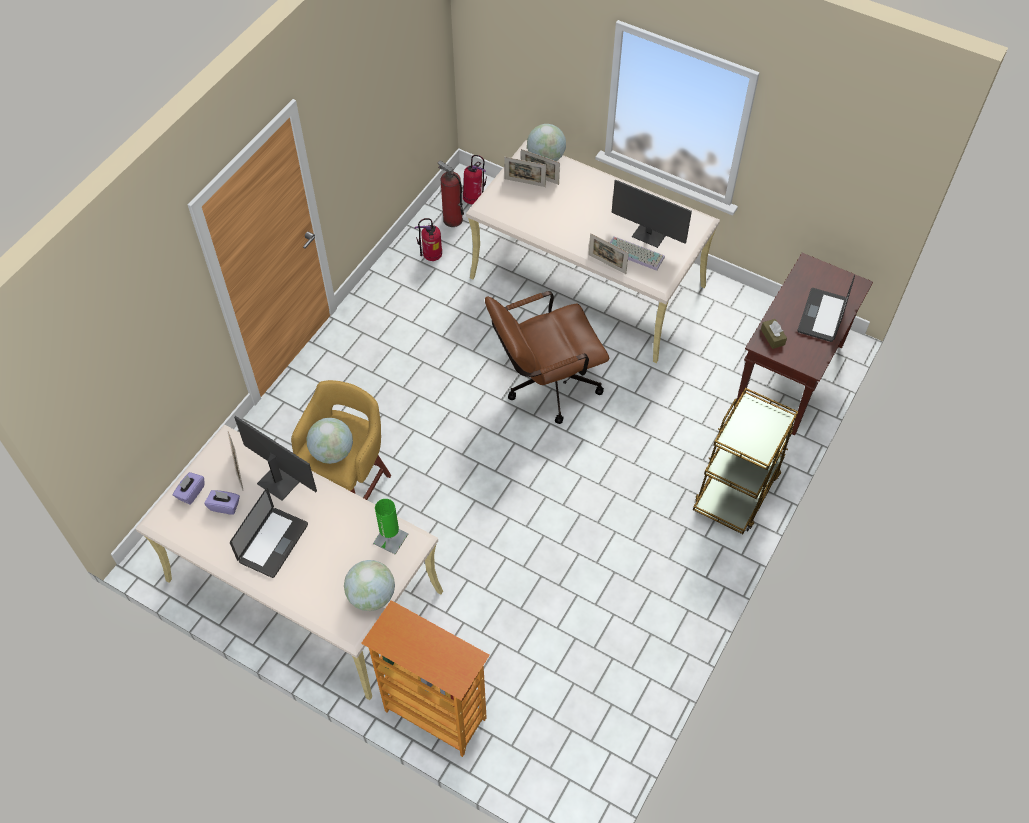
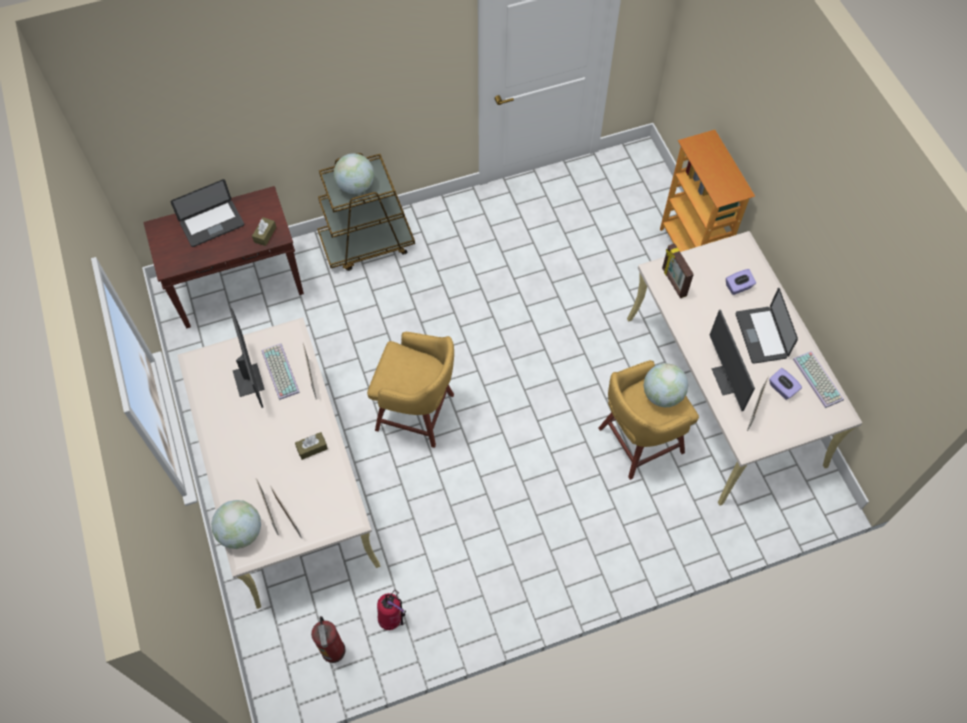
camera: 140 degrees left, 5 degrees up
(191, 492) = (803, 418): purple tissue box -> purple tissue box (738, 287)
(195, 537) = (819, 379): none -> keyboard
(273, 543) = (761, 335): laptop -> laptop turned 75 degrees counterclockwise
(371, 596) = (714, 255): globe -> globe (356, 186)
(390, 539) = (673, 282): green table lamp -> picture frame
(474, 200) = (291, 659): fire extinguisher -> none
(545, 386) = (417, 413): brown office chair -> yellow stool
(556, 226) = (312, 448): none -> brown tissue box

